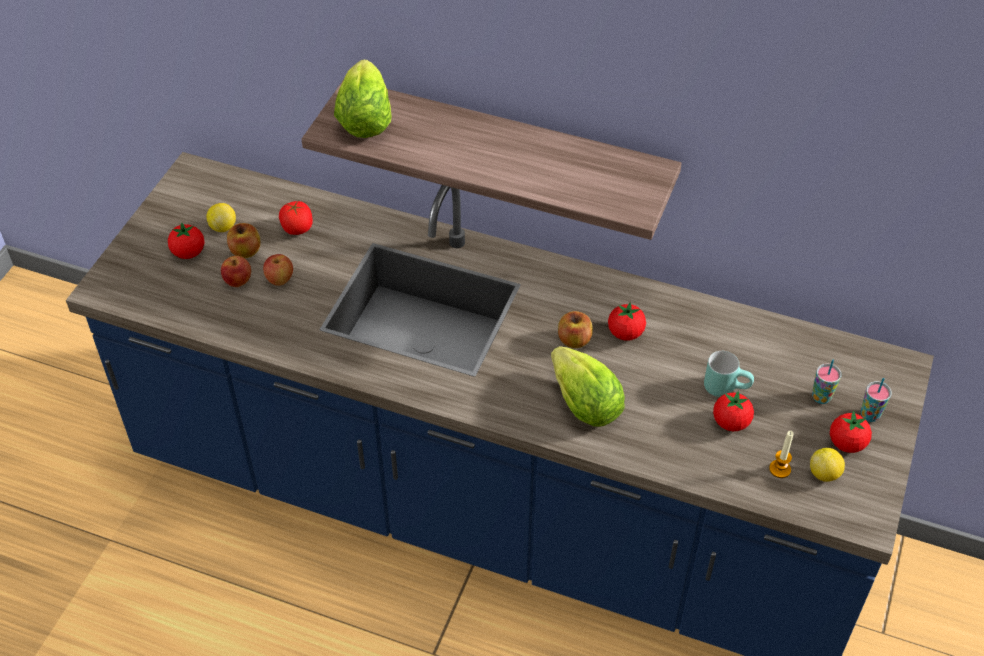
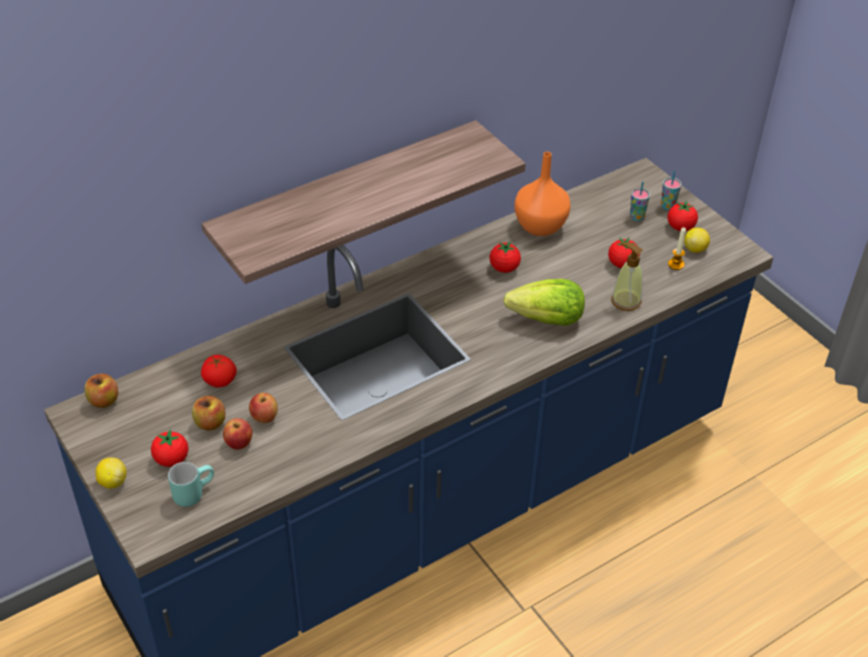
camera: 55 degrees left, 5 degrees down
(223, 227) = (166, 424): lemon -> lemon (113, 482)
(364, 120) = (264, 234): lettuce -> none
(574, 340) = (486, 294): apple -> apple (104, 401)
(676, 454) = (625, 301): none -> soap dispenser
(718, 328) = (541, 226): none -> orange vase
(726, 387) = (592, 250): turquoise mug -> turquoise mug (193, 492)

